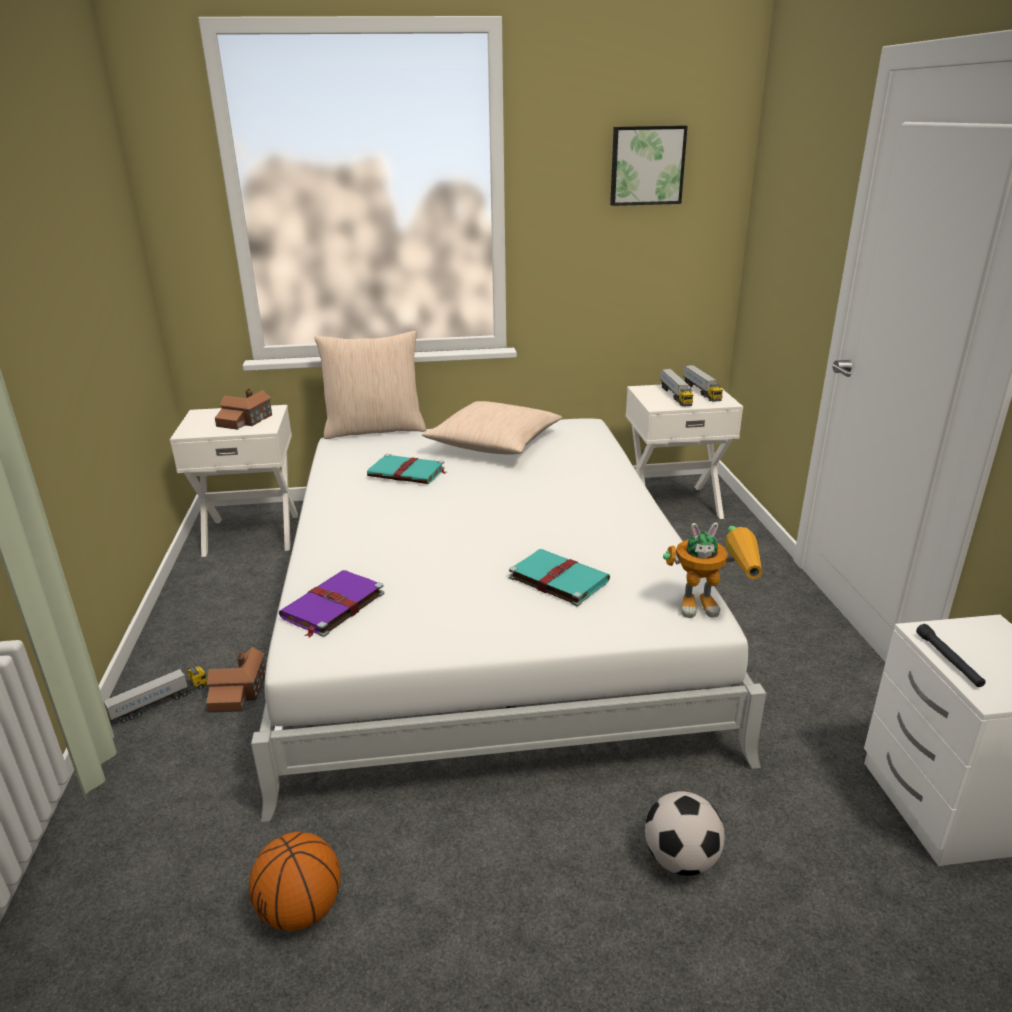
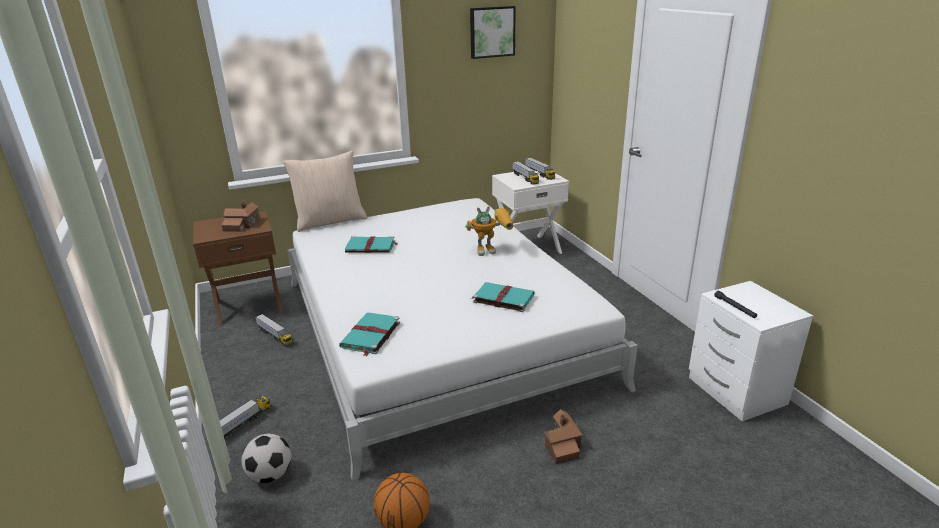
camera: 15 degrees left, 0 degrees up
(239, 692) = (295, 408): toy house -> toy house (561, 444)
(252, 533) = (249, 305): white nightstand -> brown nightstand
(263, 581) = (275, 336): none -> toy truck
(332, 606) = (370, 335): purple book -> turquoise book
(494, 443) = (419, 221): beige pillow -> none
(681, 859) = (611, 446): football -> football (270, 475)
(712, 605) = (598, 300): toy robot -> toy robot (492, 249)

